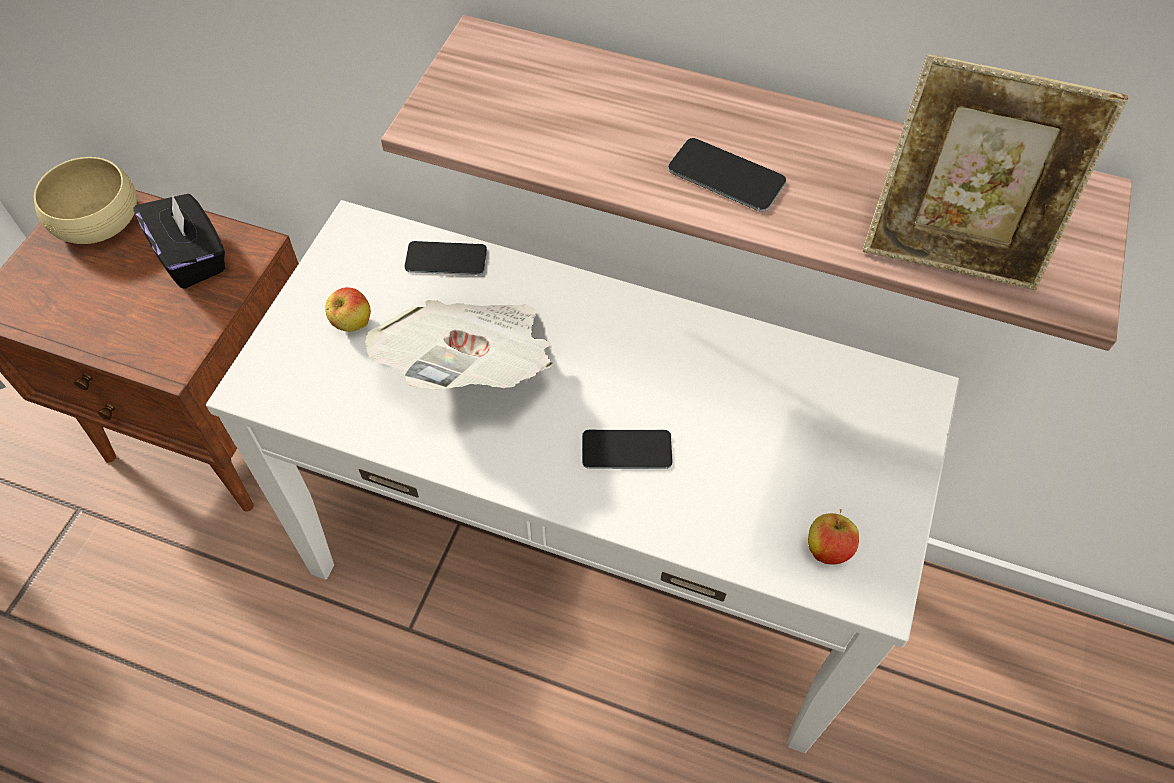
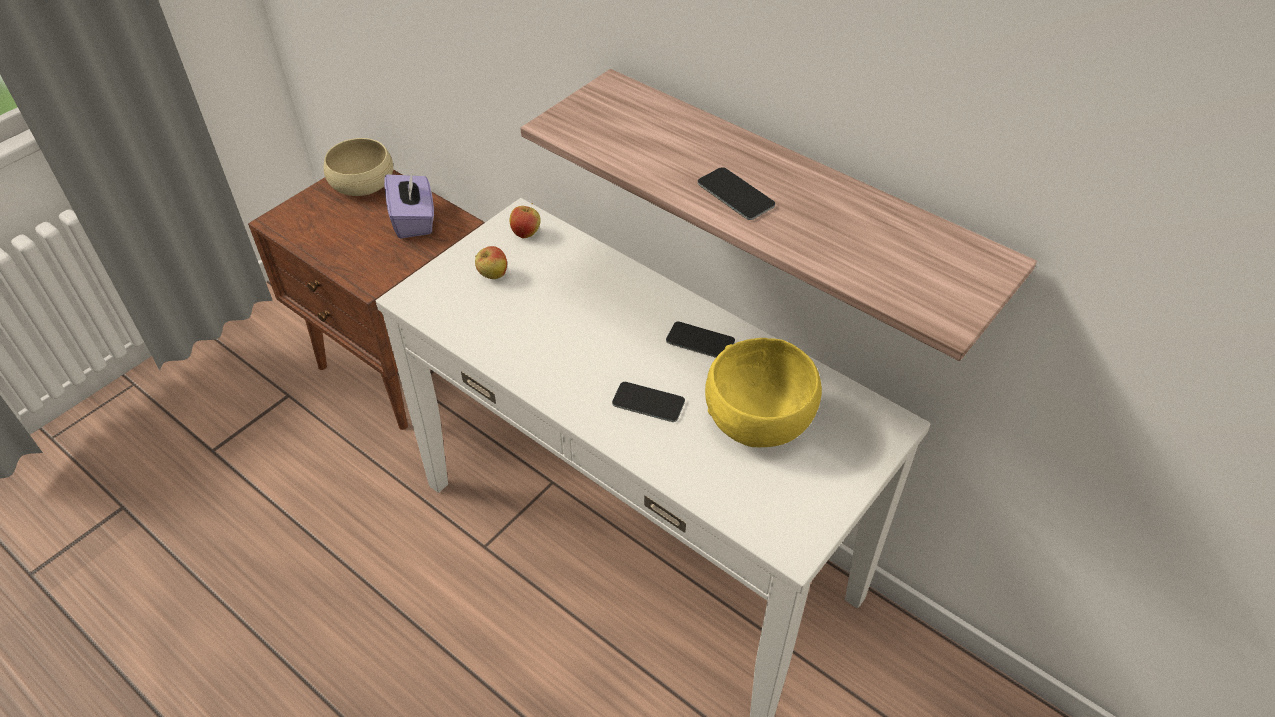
camera: 20 degrees right, 10 degrees down
(192, 257) = (414, 220): black tissue box -> purple tissue box
(446, 259) = (575, 250): phone -> phone (700, 341)
(472, 367) = (562, 322): newspaper -> none
(769, 433) = (760, 420): none -> yellow bowl
(827, 549) = (768, 507): apple -> apple (526, 233)
(952, 247) = (872, 270): picture frame -> none

